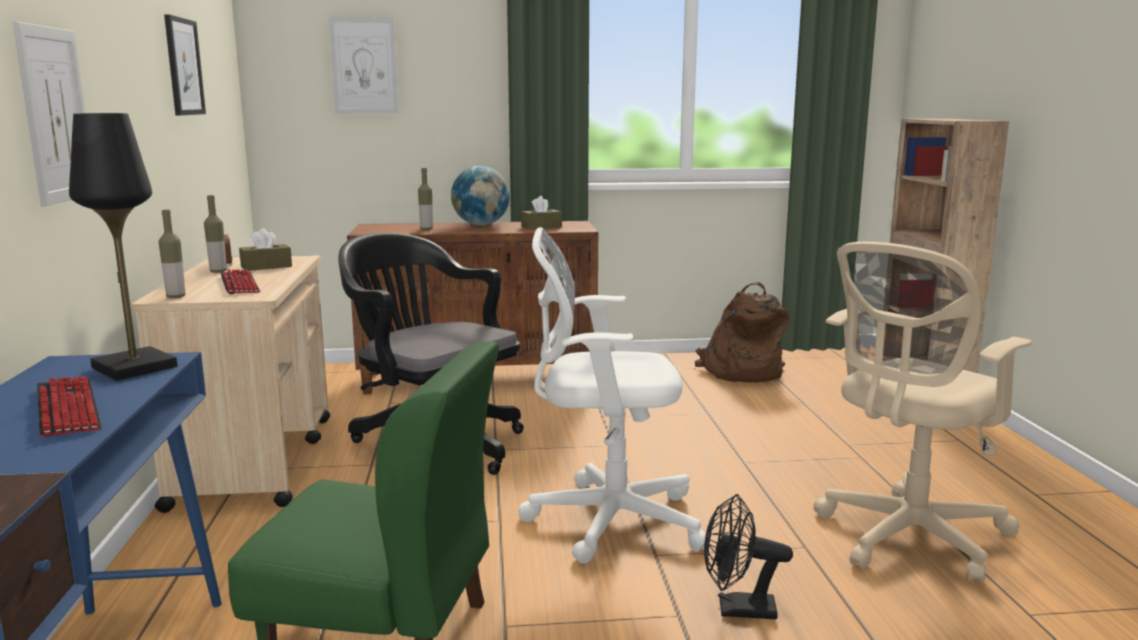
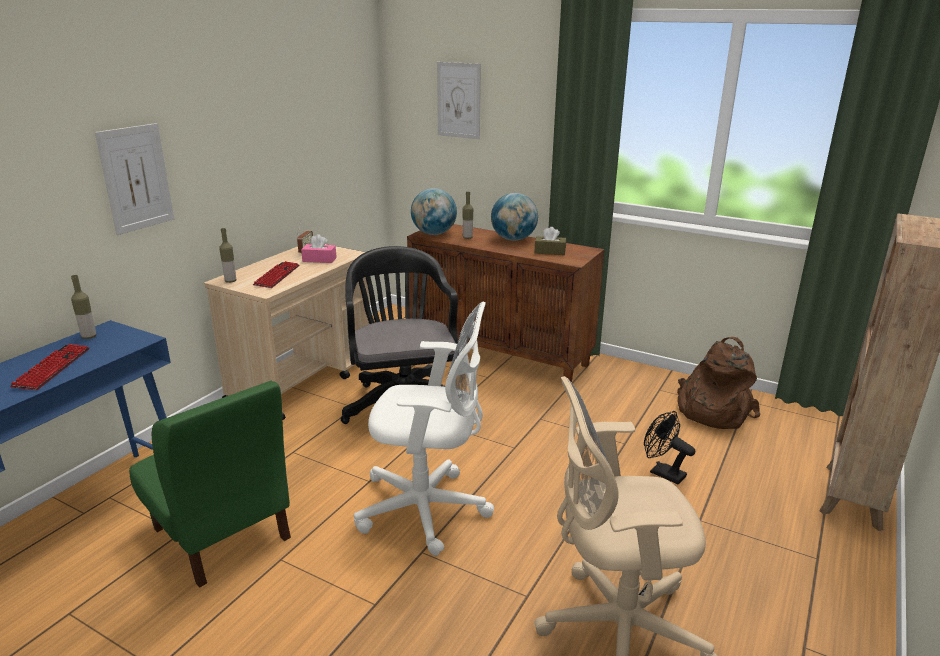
camera: 35 degrees right, 10 degrees up
(134, 367) = (121, 342): black table lamp -> none
(183, 67) = (297, 114): picture -> none
(218, 271) = (289, 259): bottle -> bottle (89, 337)
(266, 267) = (319, 260): brown tissue box -> pink tissue box
(377, 231) = (434, 234): none -> globe
(606, 520) = (428, 510): white office chair -> white office chair turned 150 degrees clockwise
(737, 610) = (413, 620): black fan -> black fan (662, 473)

